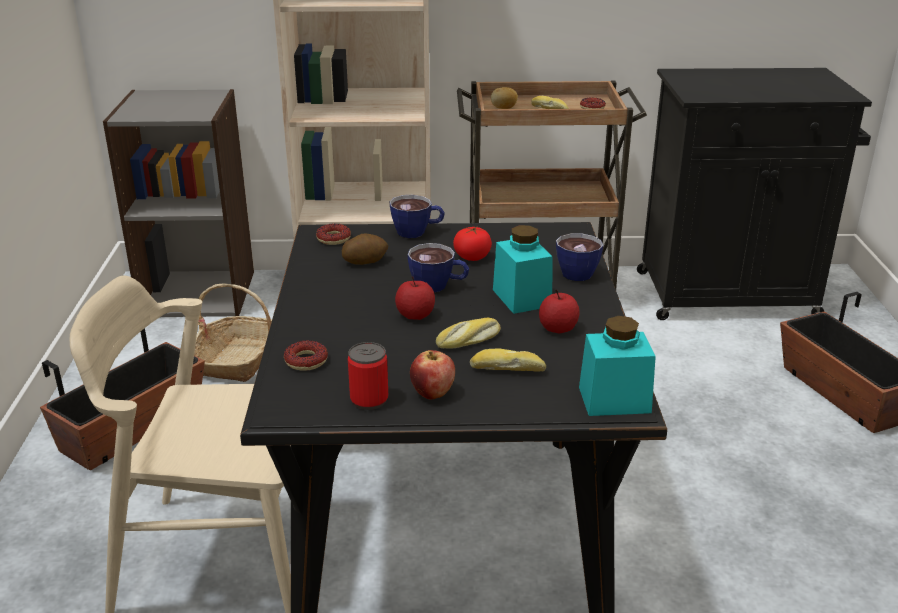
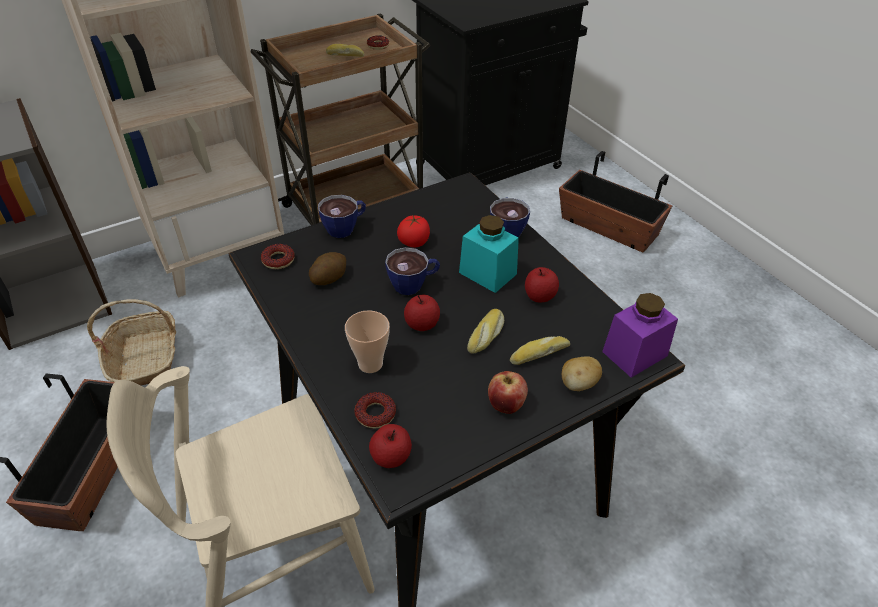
camera: 30 degrees left, 15 degrees up
(288, 392) = (391, 457): none -> apple
(338, 327) = (370, 364): none -> cup
(369, 400) = (463, 434): can -> none
(503, 108) = (305, 63): potato -> potato (578, 384)
(614, 400) = (634, 353): turquoise jar -> purple jar

